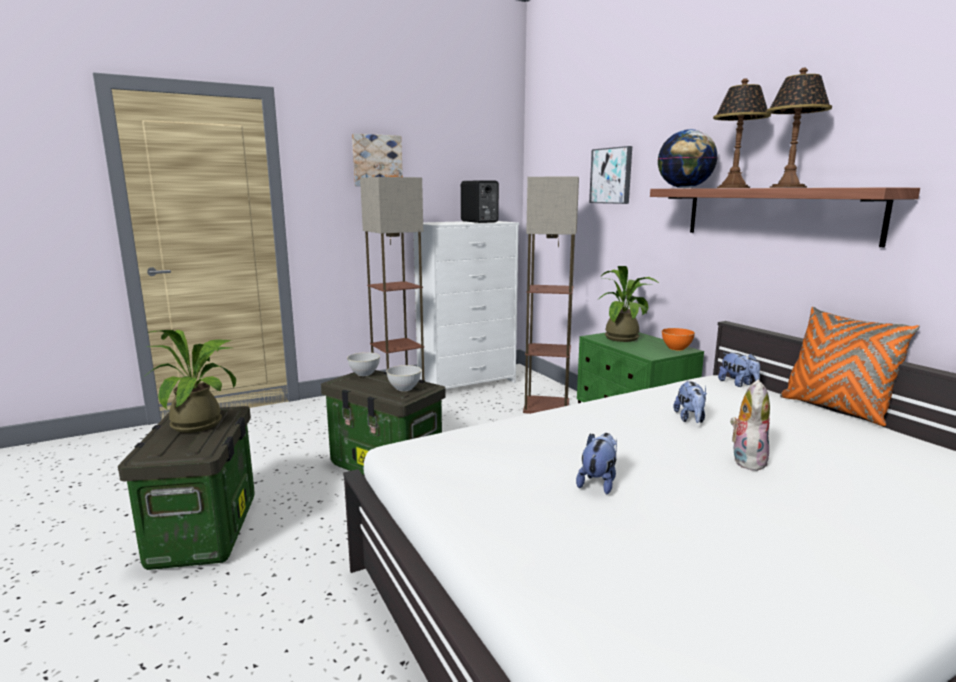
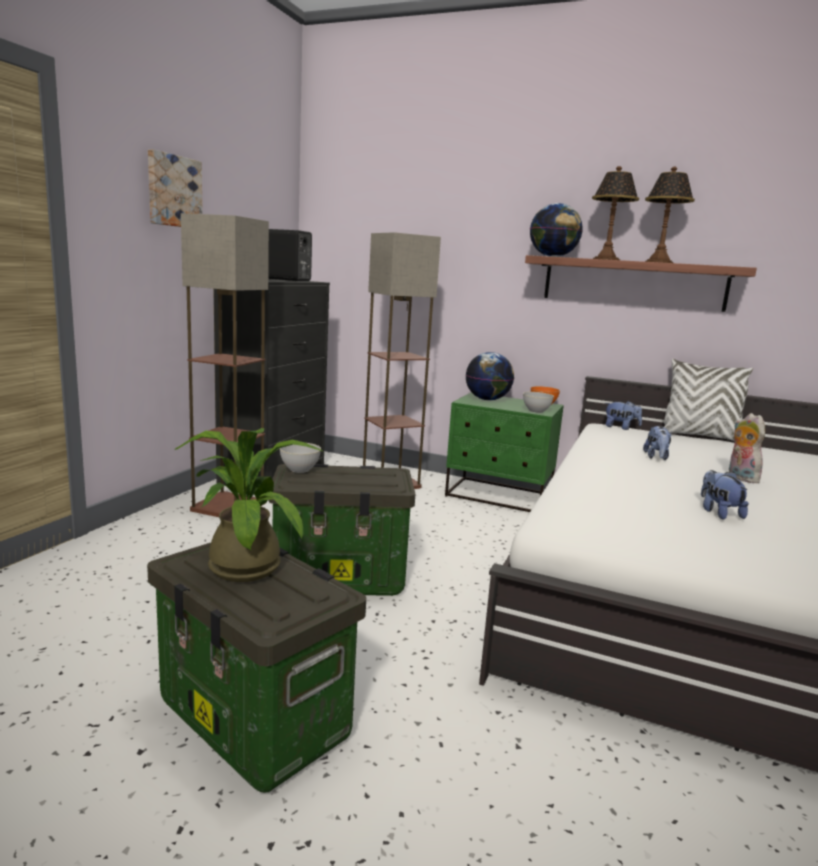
camera: 40 degrees left, 0 degrees up
(404, 388) = (380, 477): grey bowl -> grey bowl (536, 411)
(467, 382) = (274, 473): white dresser -> black dresser
(612, 176) = (443, 238): picture -> none
(624, 337) = (487, 399): potted plant -> globe
(690, 419) = (656, 457): plush toy -> plush toy turned 45 degrees clockwise
(835, 409) = (699, 436): orange pillow -> white pillow

